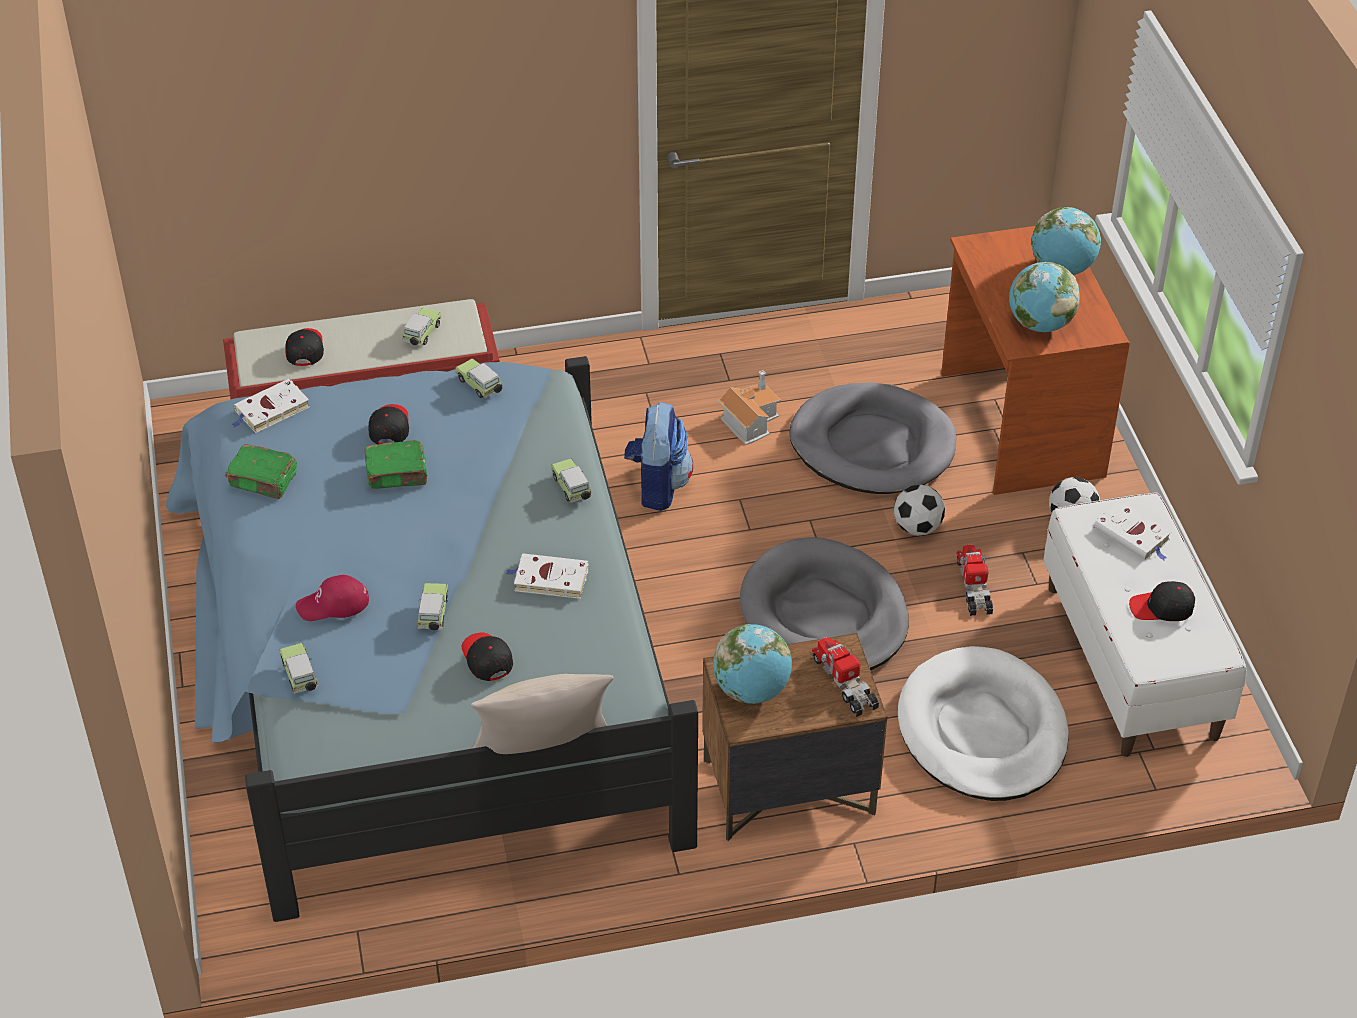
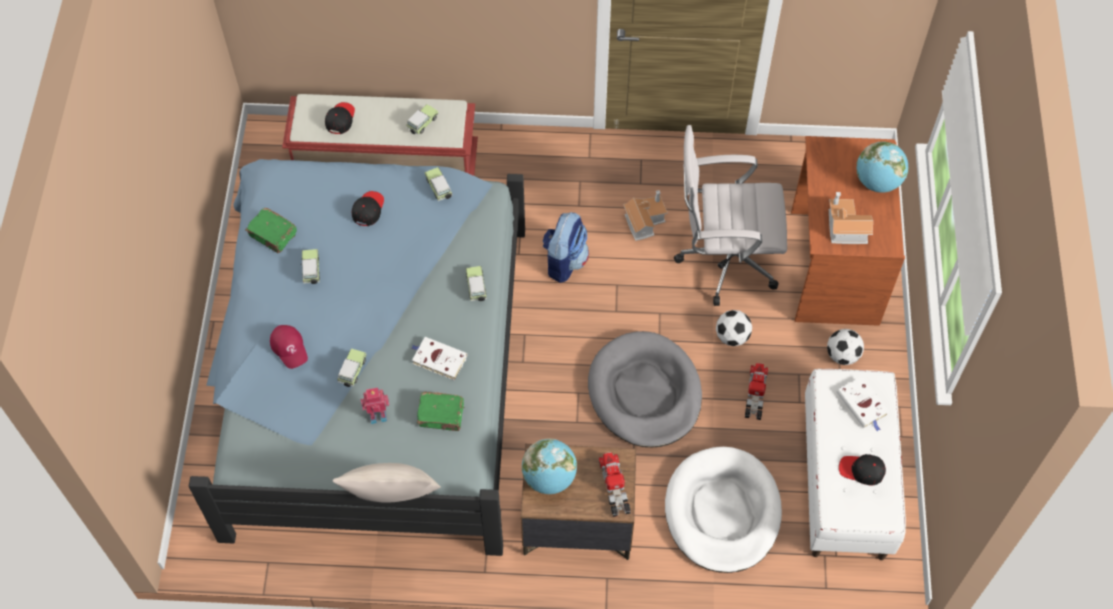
camera: 15 degrees right, 15 degrees up
(270, 410) = (294, 177): white book -> none
(300, 676) = (252, 400): toy car -> toy car (311, 271)
(333, 604) = (289, 347): red cap -> red cap turned 120 degrees counterclockwise
(397, 474) = (362, 250): green book -> green book (441, 415)
(486, 659) = (377, 414): black cap -> toy robot
(872, 445) = (723, 260): grey dog bed -> white office chair
(1040, 324) = (844, 227): globe -> toy house

